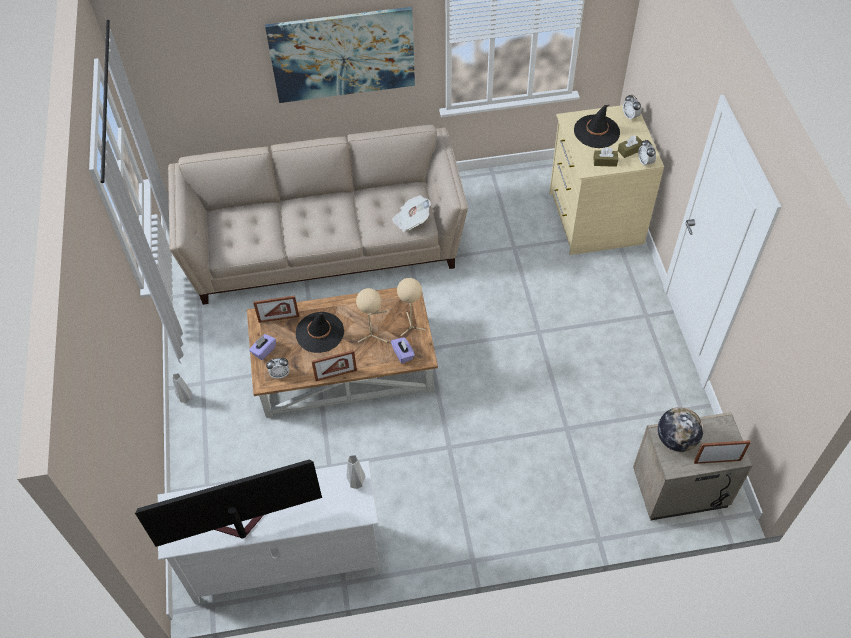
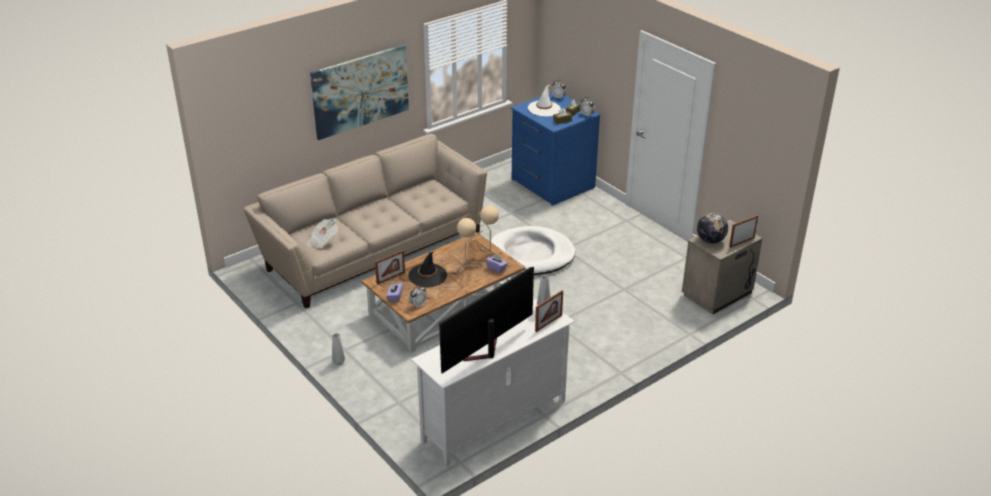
camera: 30 degrees left, 20 degrees down
(336, 375) = (459, 292): picture frame -> picture frame (548, 323)
(411, 220) = (444, 199): newspaper -> newspaper (323, 240)
(493, 325) = (531, 255): none -> white dog bed
(593, 218) = (552, 184): beige dresser -> blue dresser
(596, 132) = (544, 109): black hat -> white hat

